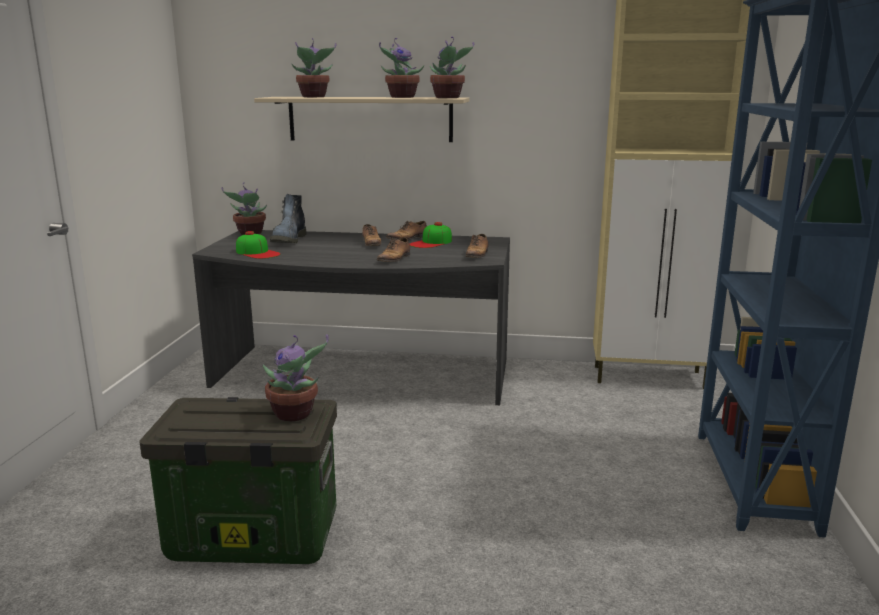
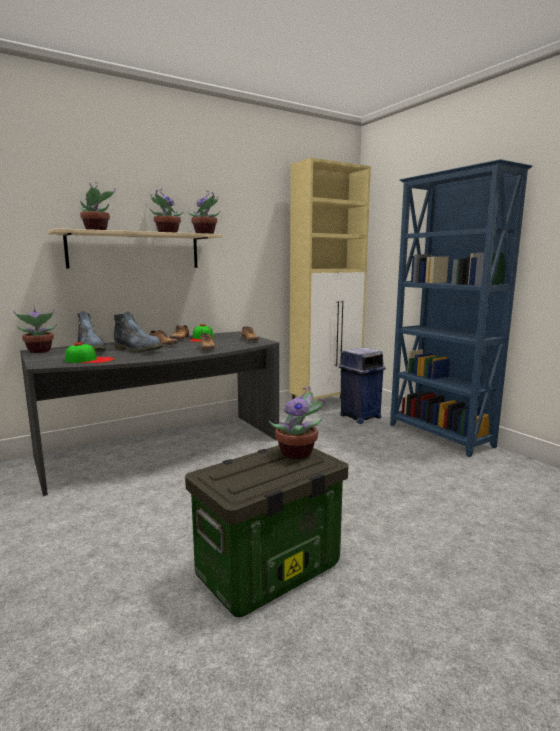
camera: 40 degrees left, 5 degrees down
(327, 248) = (138, 350): none -> boot
(671, 409) = (359, 417): none -> blue trash can

